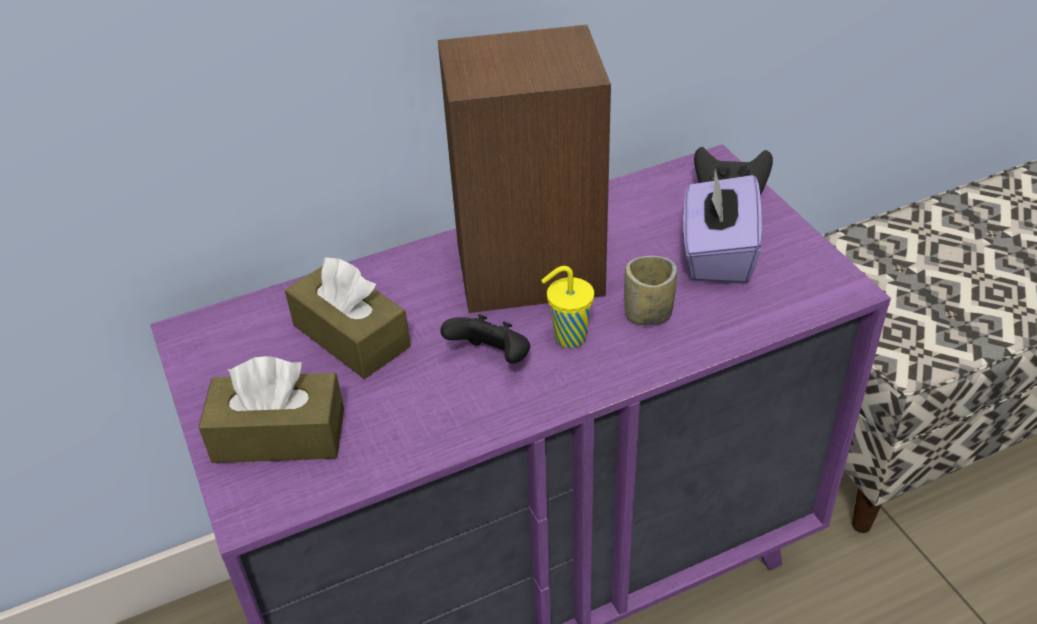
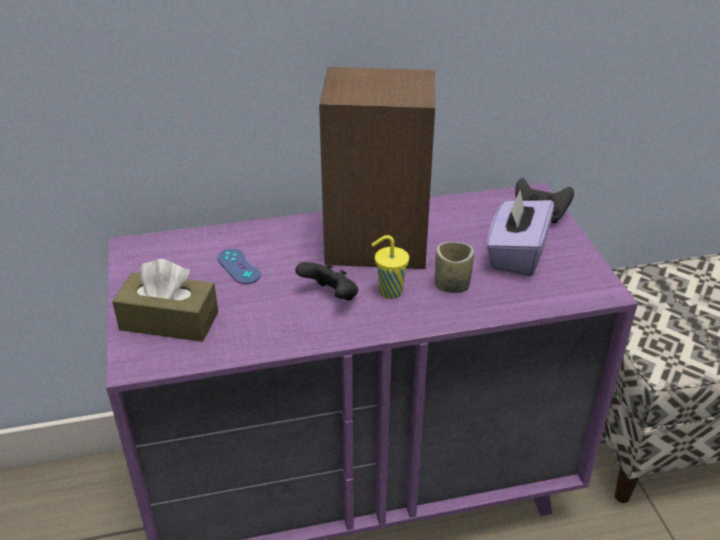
camera: 10 degrees right, 5 degrees down
(351, 336) = (239, 266): brown tissue box -> blue game controller

